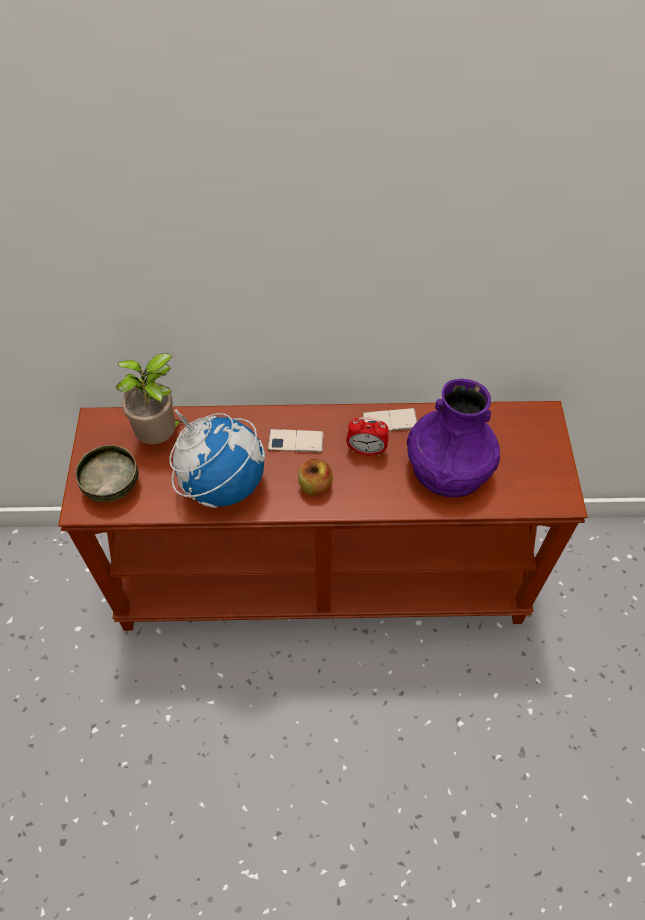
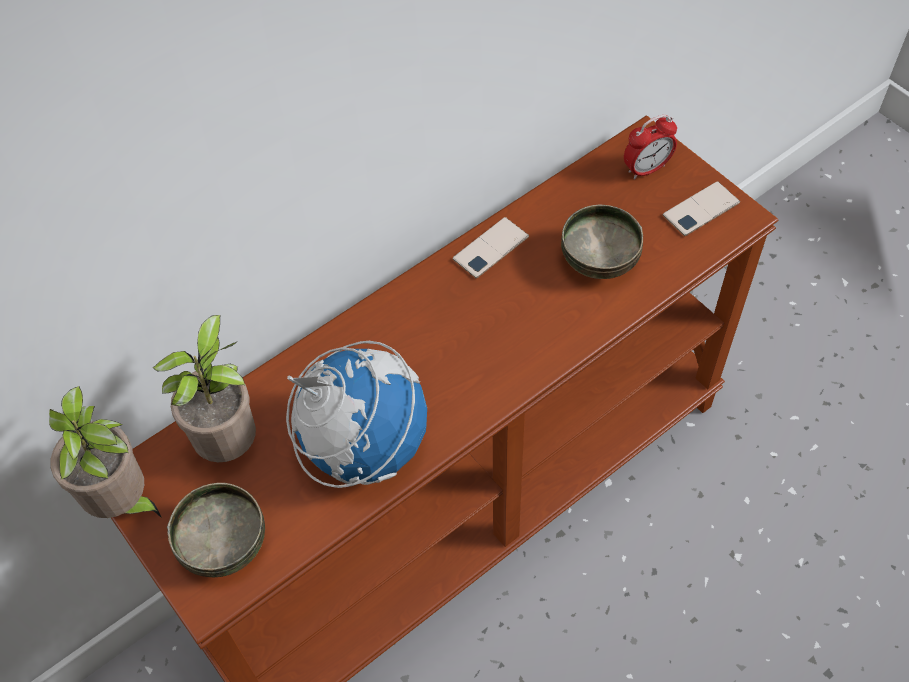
camera: 35 degrees left, 0 degrees up
(86, 431) = (124, 503): none -> potted plant
(296, 441) = (405, 340): phone -> phone (701, 209)
(315, 485) = (474, 374): apple -> none
(366, 450) = (495, 298): alarm clock -> alarm clock (646, 169)
(448, 469) = (600, 259): purple vase -> bowl

